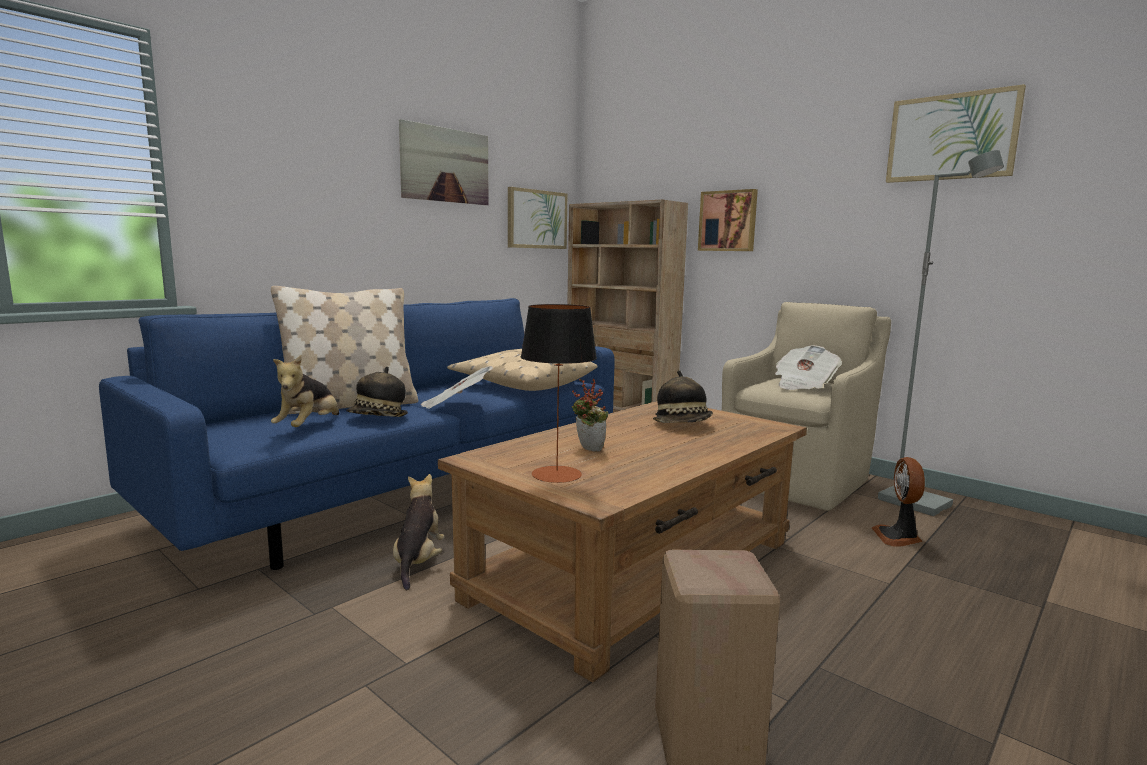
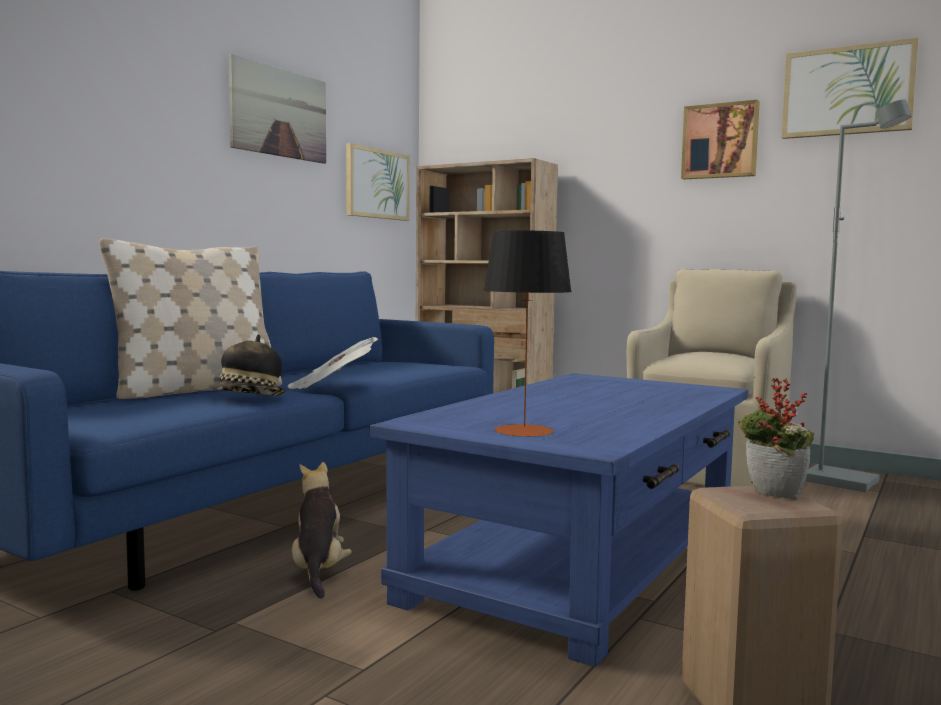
camera: 10 degrees left, 5 degrees down
(309, 427) = (169, 408): plush toy -> none
(523, 385) = (393, 368): beige pillow -> none
(587, 449) = (535, 411): potted plant -> potted plant (771, 495)
(636, 568) = (582, 558): brown coffee table -> blue coffee table
(683, 425) = (618, 391): hat -> none
(728, 221) = (605, 184): picture -> picture (720, 141)
(803, 385) = (715, 356): newspaper -> none
(898, 537) = (841, 512): fan -> none

